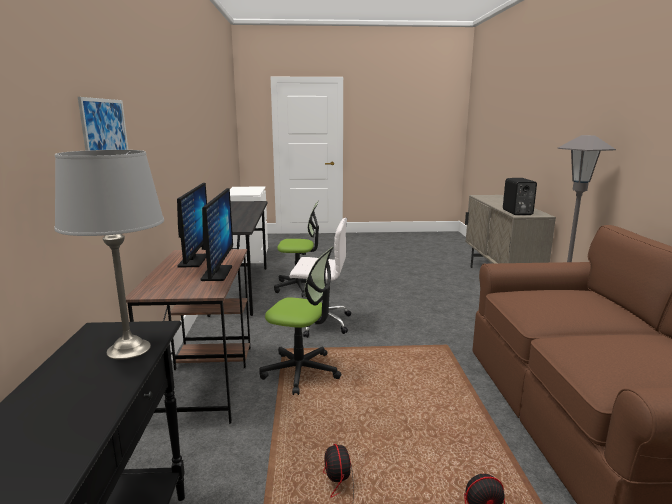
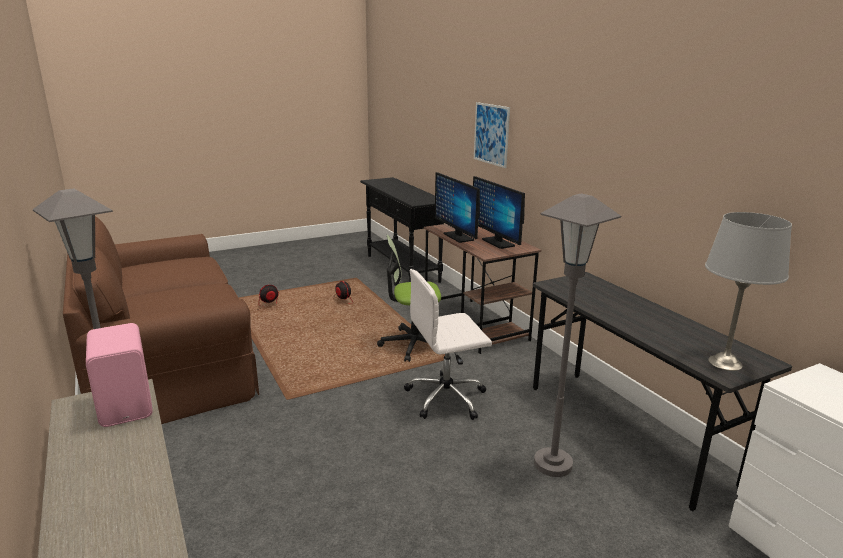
camera: 155 degrees right, 5 degrees up
(128, 349) = (410, 198): grey table lamp -> grey table lamp (725, 363)
(299, 287) = (552, 464): office chair -> grey floor lamp
(516, 212) = (128, 405): black speaker -> pink speaker

